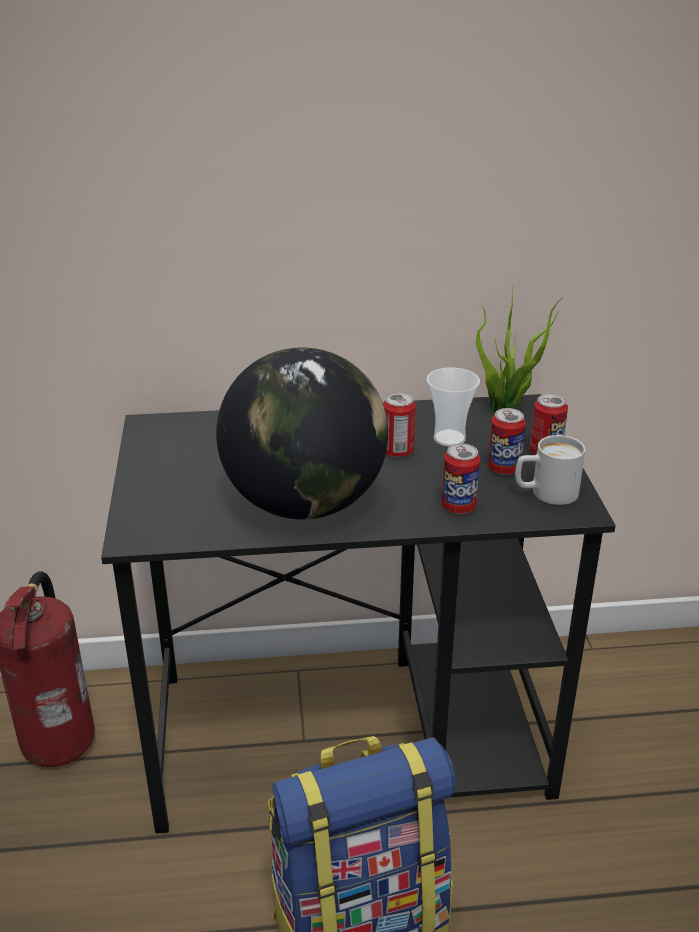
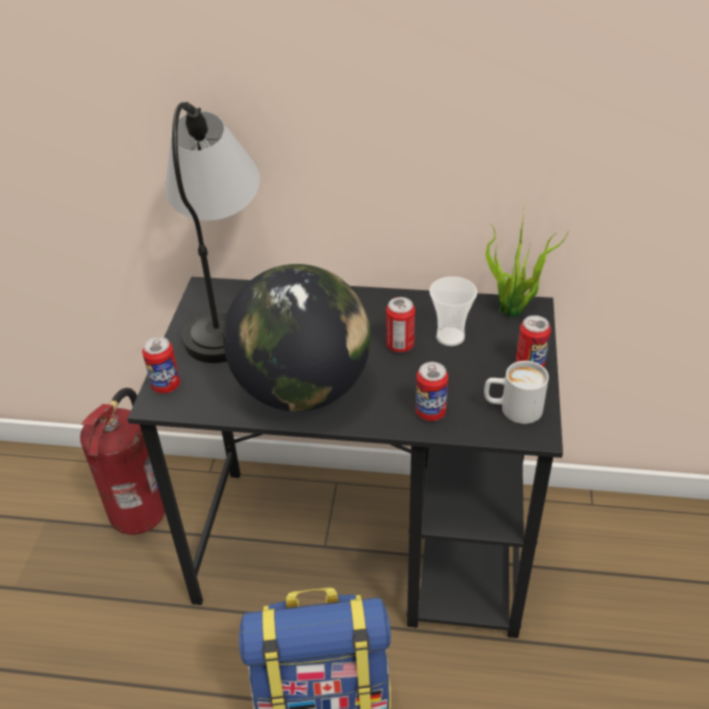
camera: 15 degrees right, 10 degrees up
(182, 440) = (227, 309): none -> table lamp
(504, 468) = (486, 376): can -> can (166, 385)

